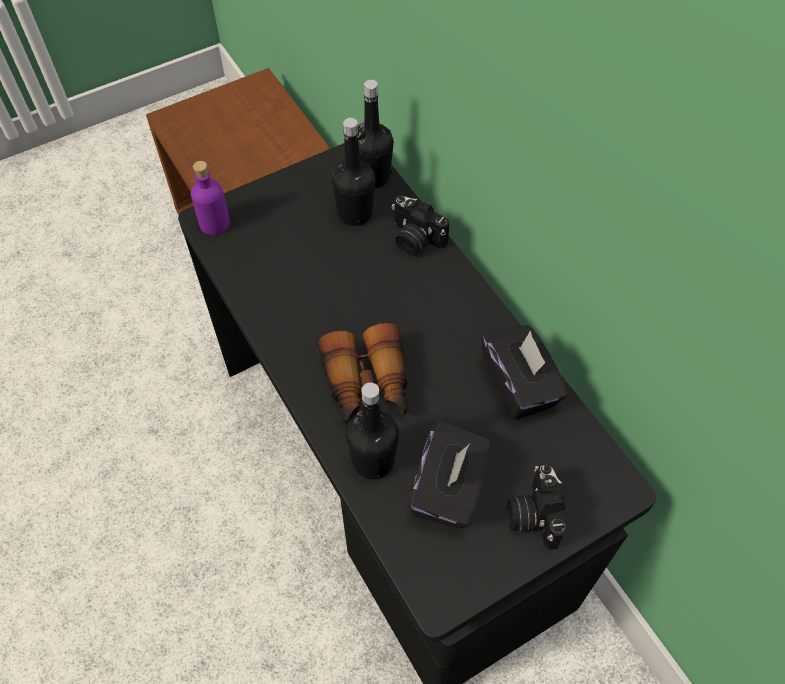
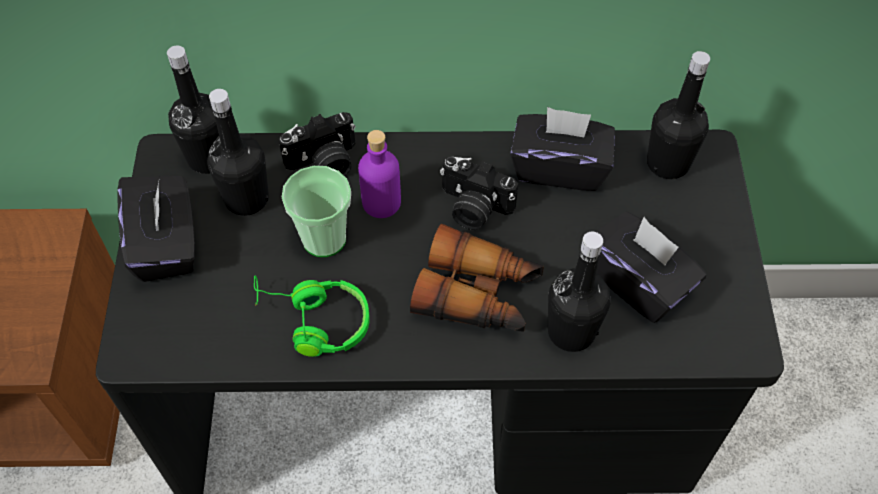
camera: 60 degrees left, 0 degrees up
(215, 223) = (146, 345): purple bottle -> purple bottle (381, 202)
(284, 299) = (313, 321): none -> green headphones
(292, 193) = (167, 244): none -> black tissue box
(352, 271) = (324, 239): none -> cup
(532, 514) = (700, 229): camera -> camera (473, 208)
(583, 461) = (668, 163): none -> black bottle

